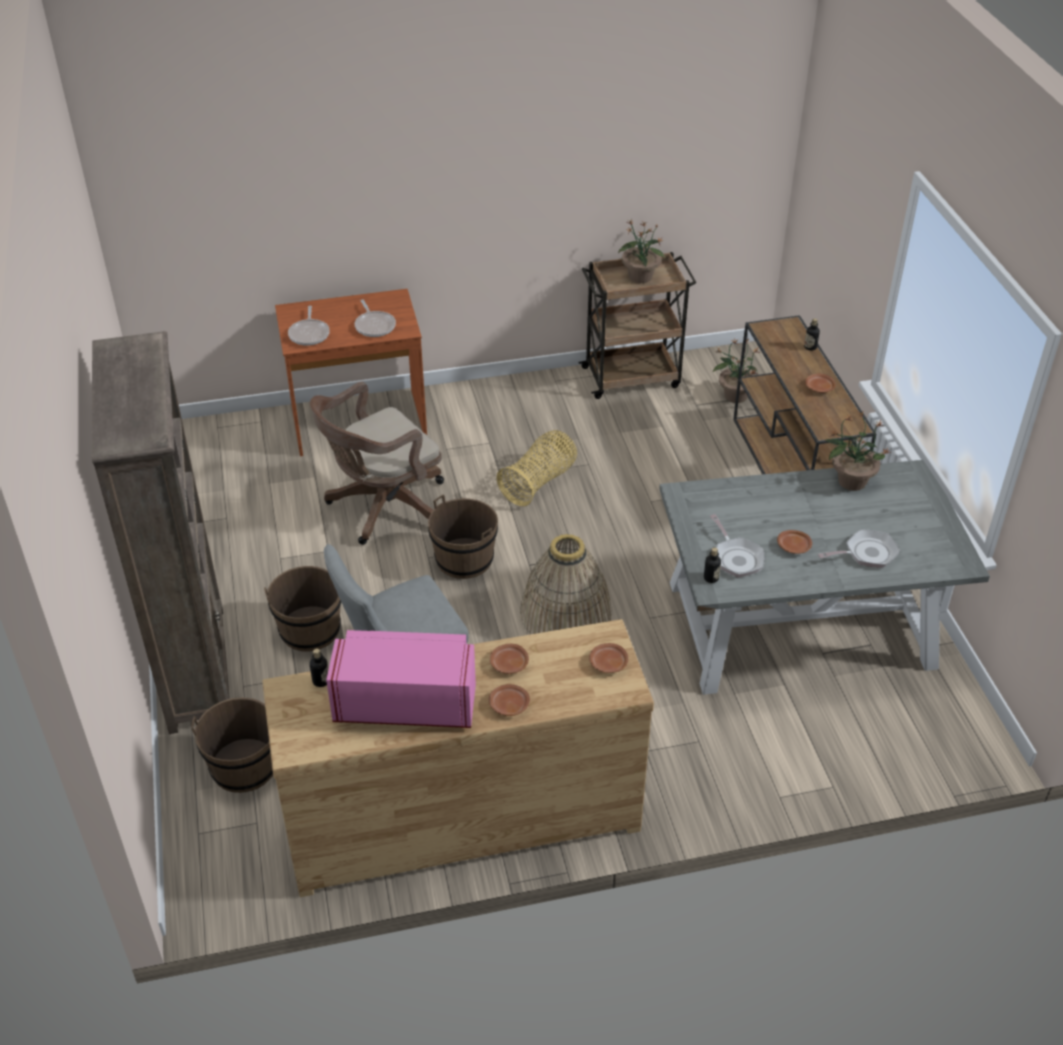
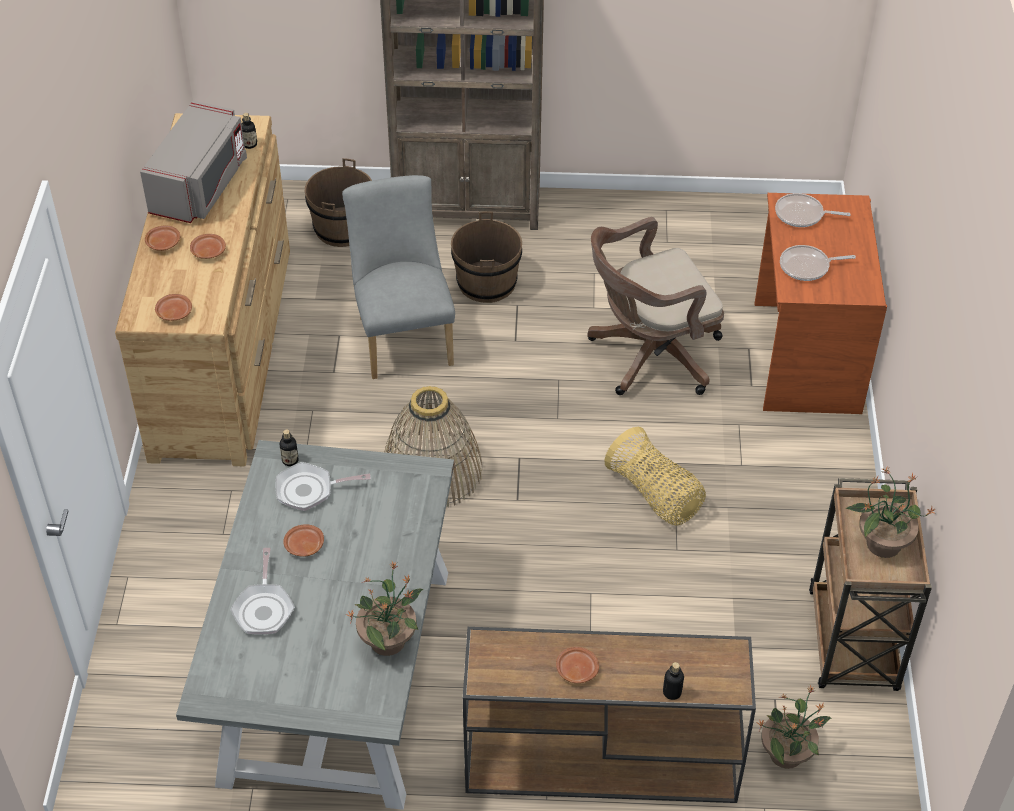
camera: 105 degrees right, 5 degrees up
(382, 508) = (648, 356): brown office chair -> brown office chair turned 90 degrees counterclockwise
(406, 703) = (200, 186): pink microwave -> grey microwave
(464, 559) = (546, 407): brown bucket -> none

